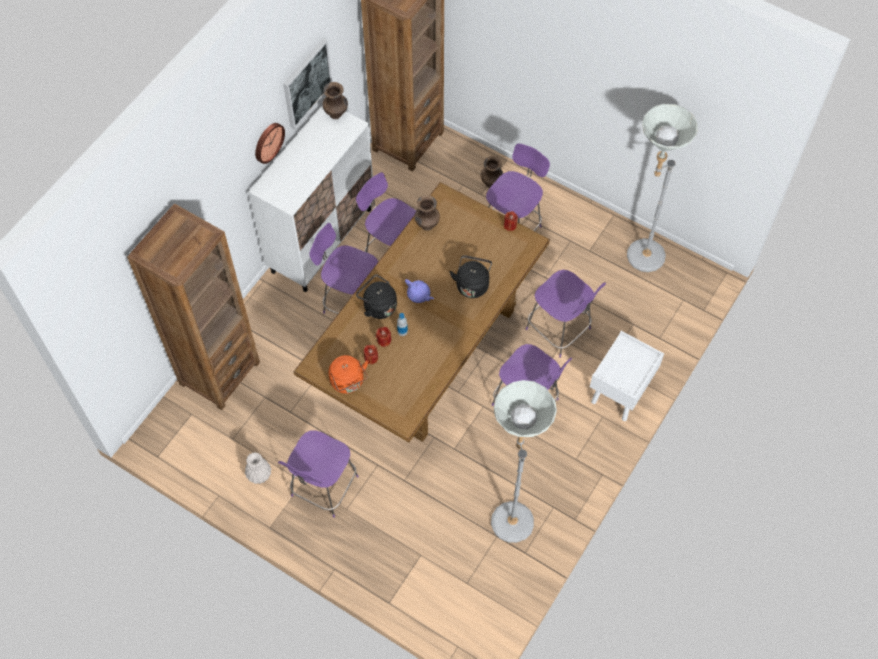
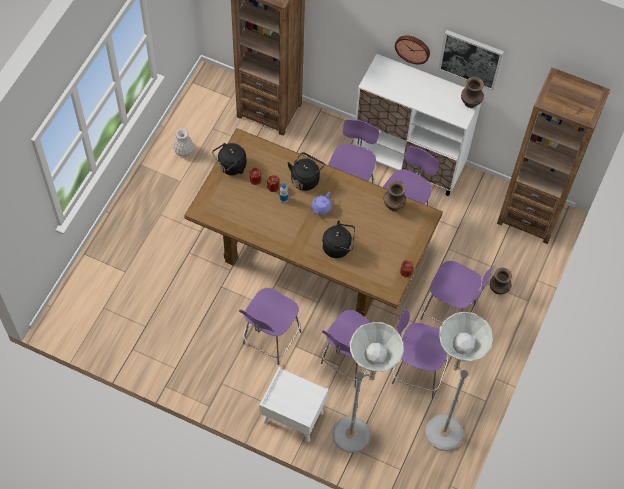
camera: 80 degrees right, 0 degrees up
(323, 488) = (176, 196): purple chair -> purple chair (416, 371)
(348, 382) = (231, 167): orange kettle -> black kettle
(511, 513) = (166, 335): grey floor lamp -> grey floor lamp (359, 433)

